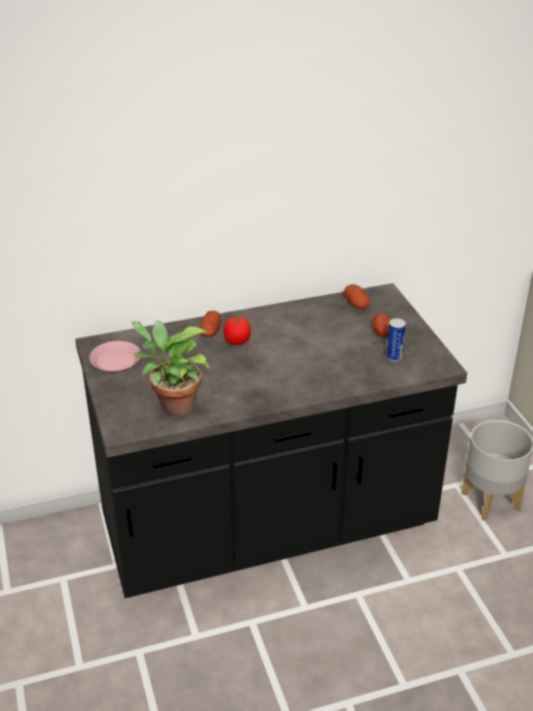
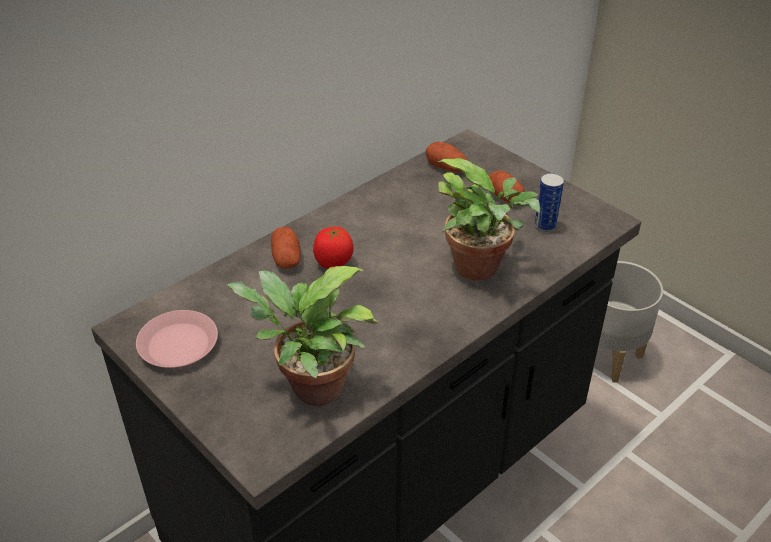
camera: 25 degrees left, 5 degrees up
(329, 370) = (482, 268): none -> potted plant

